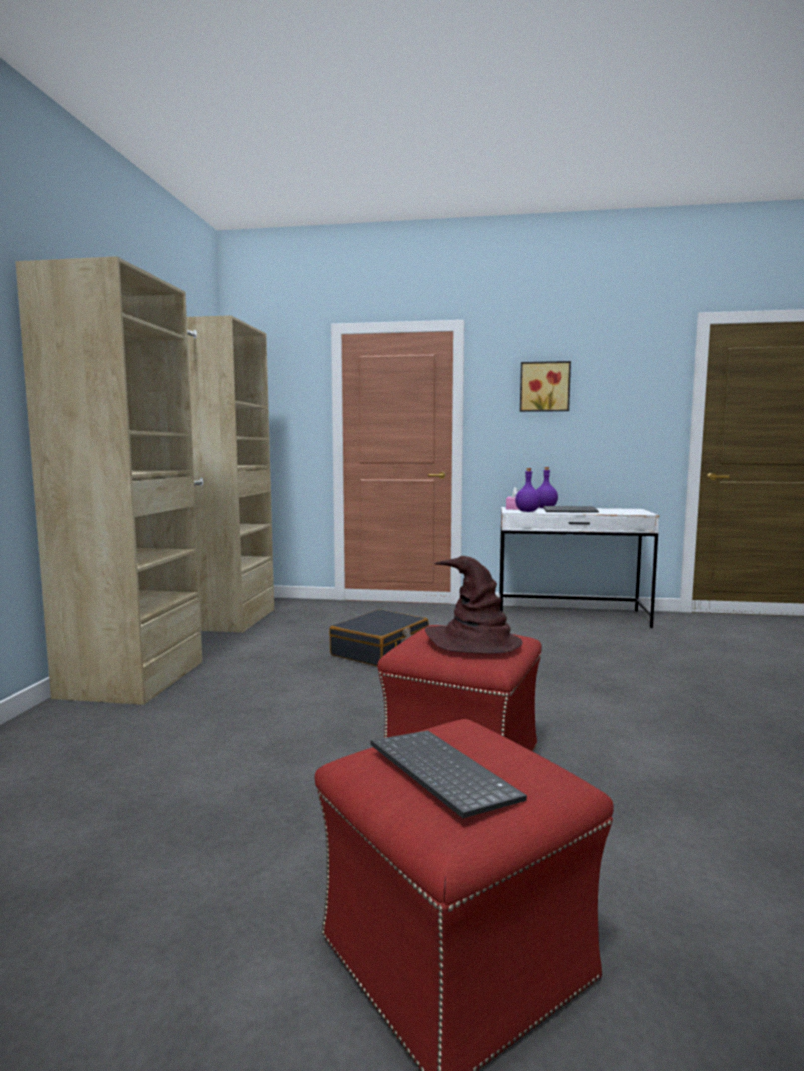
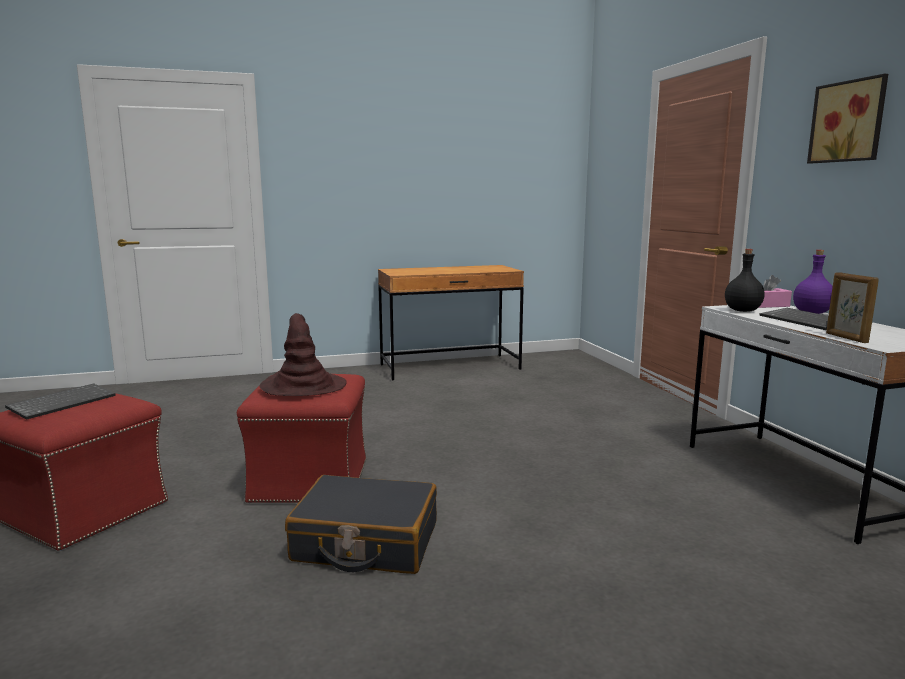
camera: 65 degrees right, 5 degrees up
(187, 644) = (450, 367): beige wardrobe -> brown desk
(380, 651) = (511, 417): black suitcase -> black suitcase (365, 542)
(527, 511) = (742, 310): purple bottle -> black bottle
(621, 513) = (846, 338): none -> picture frame

